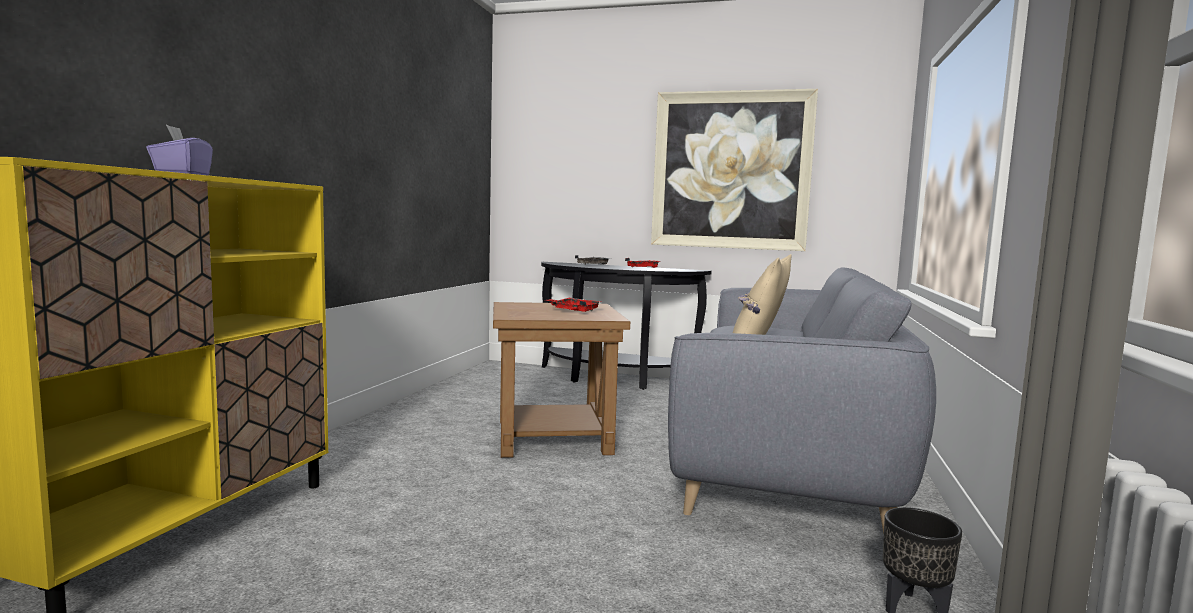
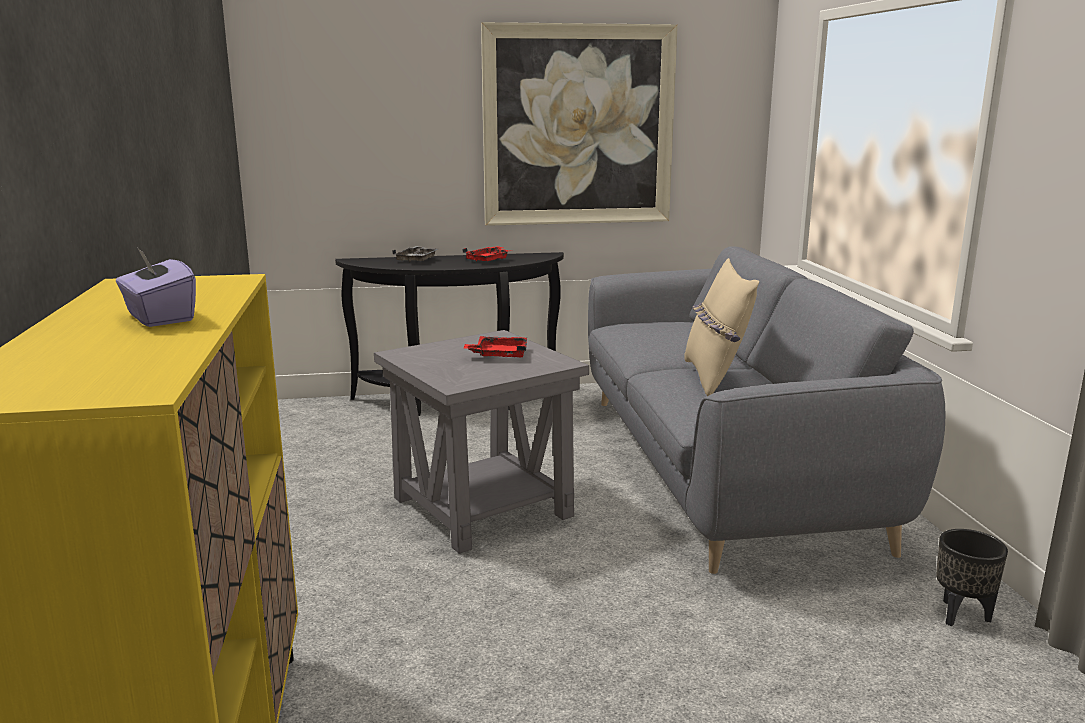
camera: 25 degrees left, 10 degrees up
(554, 436) = (483, 507): brown side table -> grey side table

